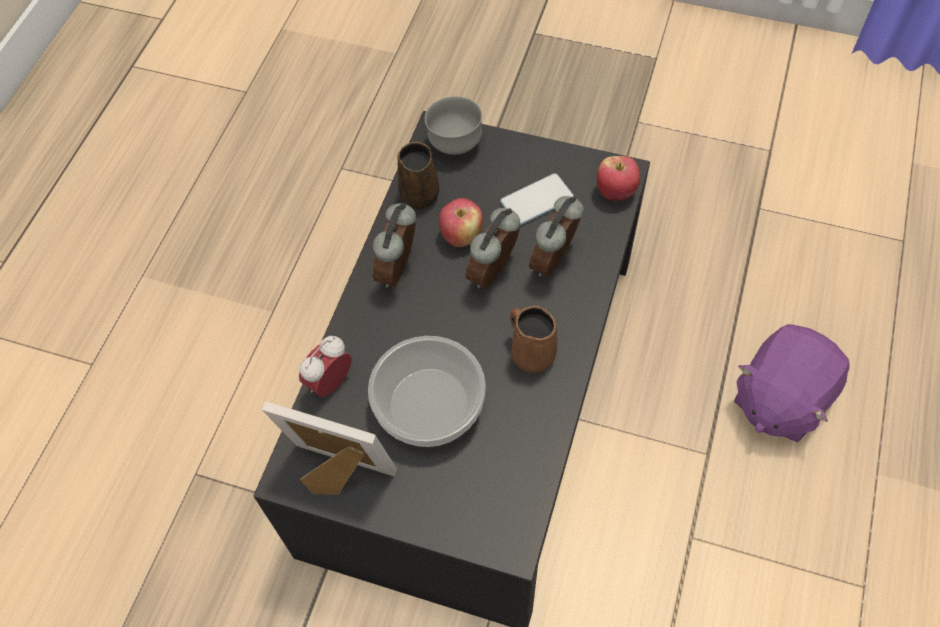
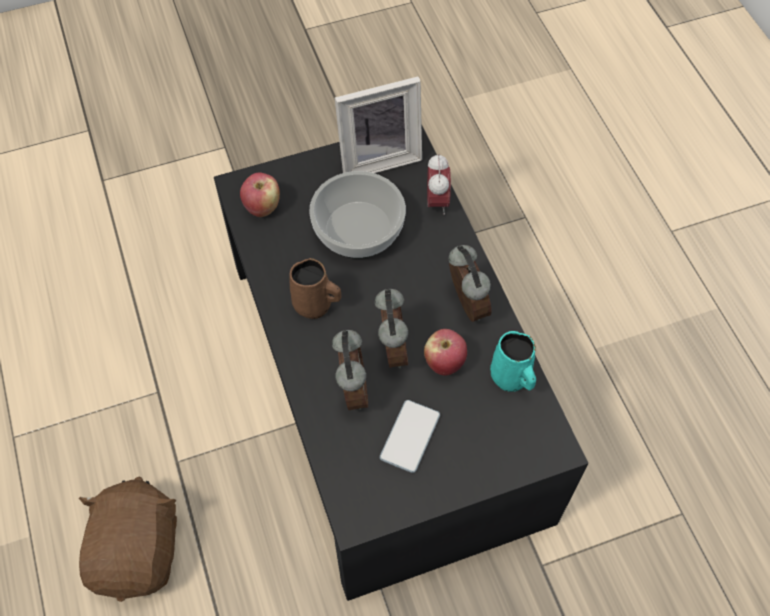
camera: 140 degrees right, 0 degrees up
(420, 193) = (511, 378): brown mug -> turquoise mug
(455, 145) = (526, 445): grey bowl -> none
(616, 192) = (348, 492): apple -> apple (262, 207)
(780, 398) = (139, 550): purple plush toy -> brown plush toy

